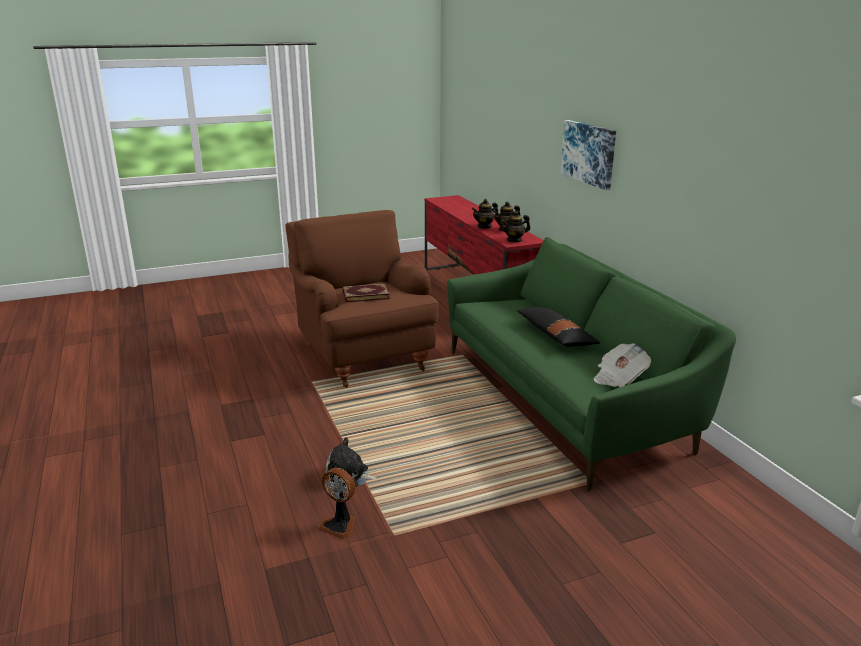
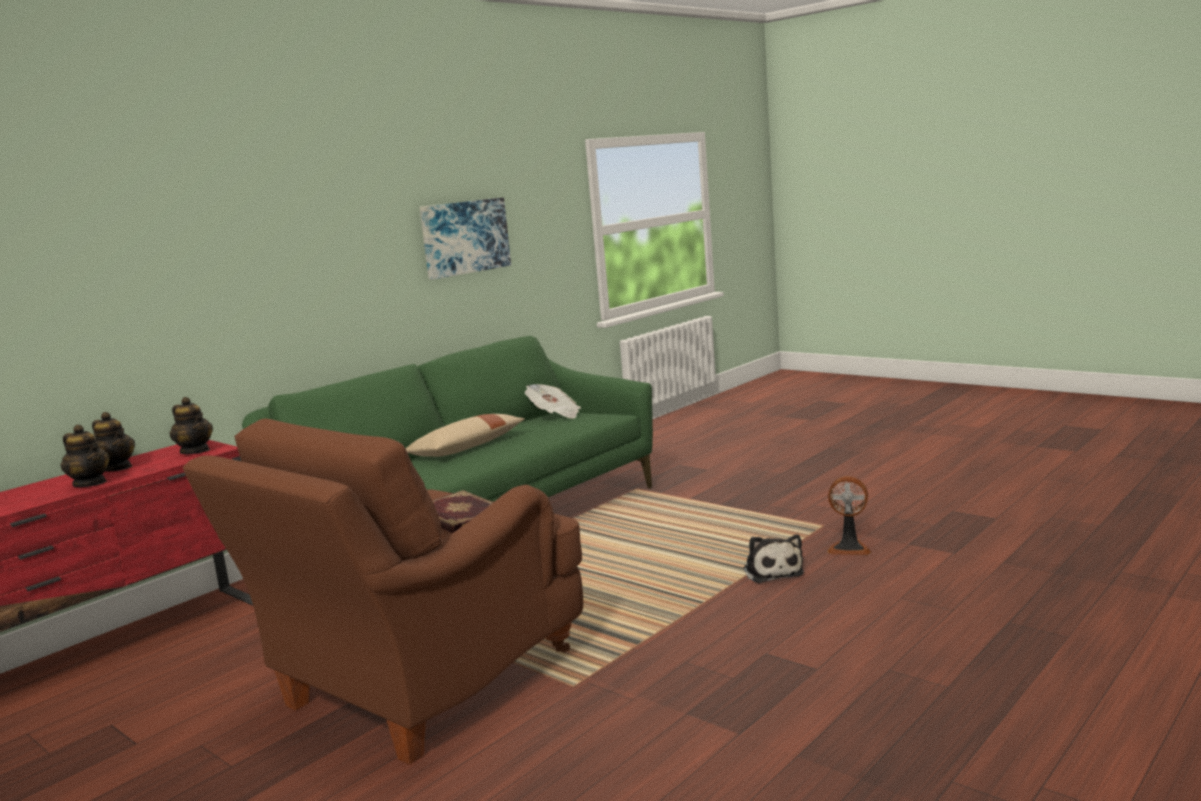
camera: 115 degrees left, 10 degrees down
(340, 525) = (849, 548): fan -> fan turned 105 degrees clockwise
(555, 336) = (466, 448): black pillow -> beige pillow
(589, 153) = (249, 258): picture -> picture (464, 237)

